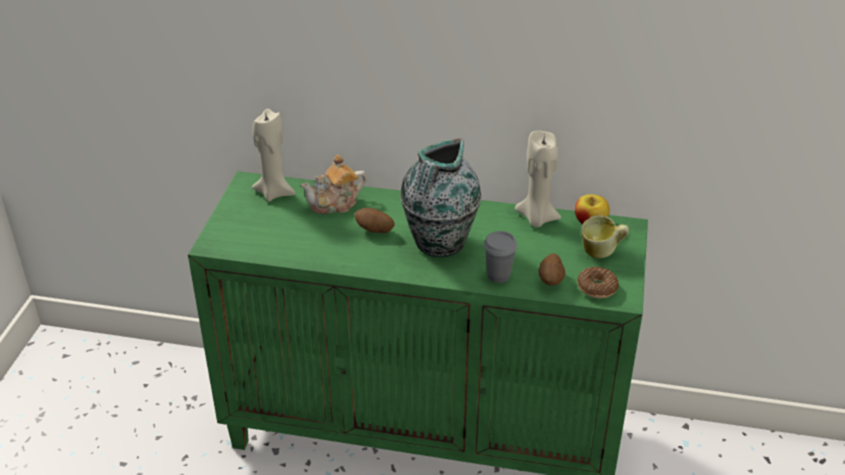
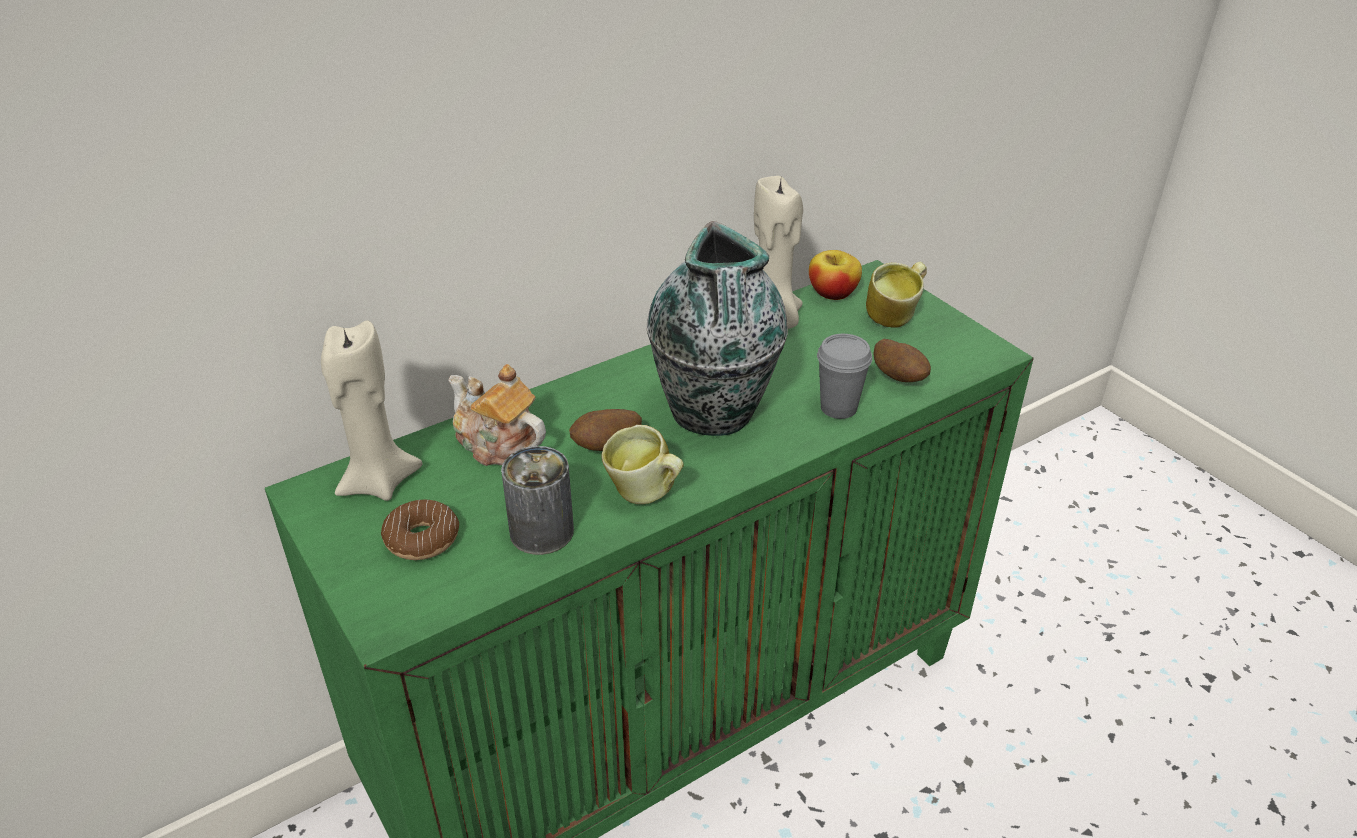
camera: 45 degrees left, 0 degrees up
(303, 247) = (541, 531): none -> can
(335, 204) = (497, 444): teapot -> teapot turned 105 degrees clockwise
(360, 259) = (645, 496): none -> mug
(597, 288) = (952, 357): donut -> donut (422, 539)

